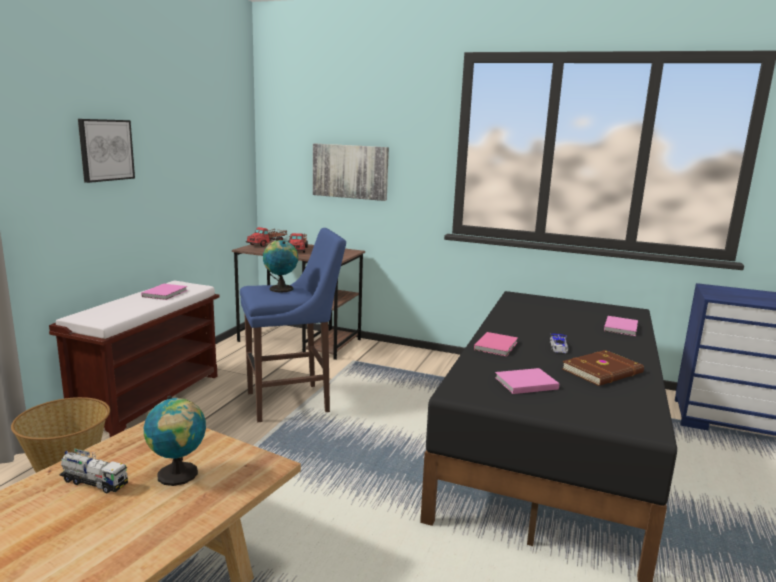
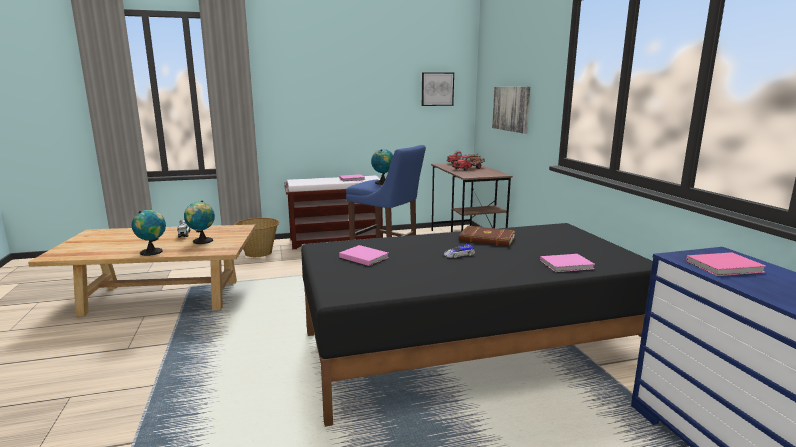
camera: 55 degrees right, 0 degrees up
(106, 150) = (331, 91): picture -> picture (437, 89)
(155, 539) = (153, 251): none -> globe
(497, 346) = (422, 241): pink book -> pink book (726, 267)
(603, 371) = (432, 272): brown book -> brown book (487, 239)

